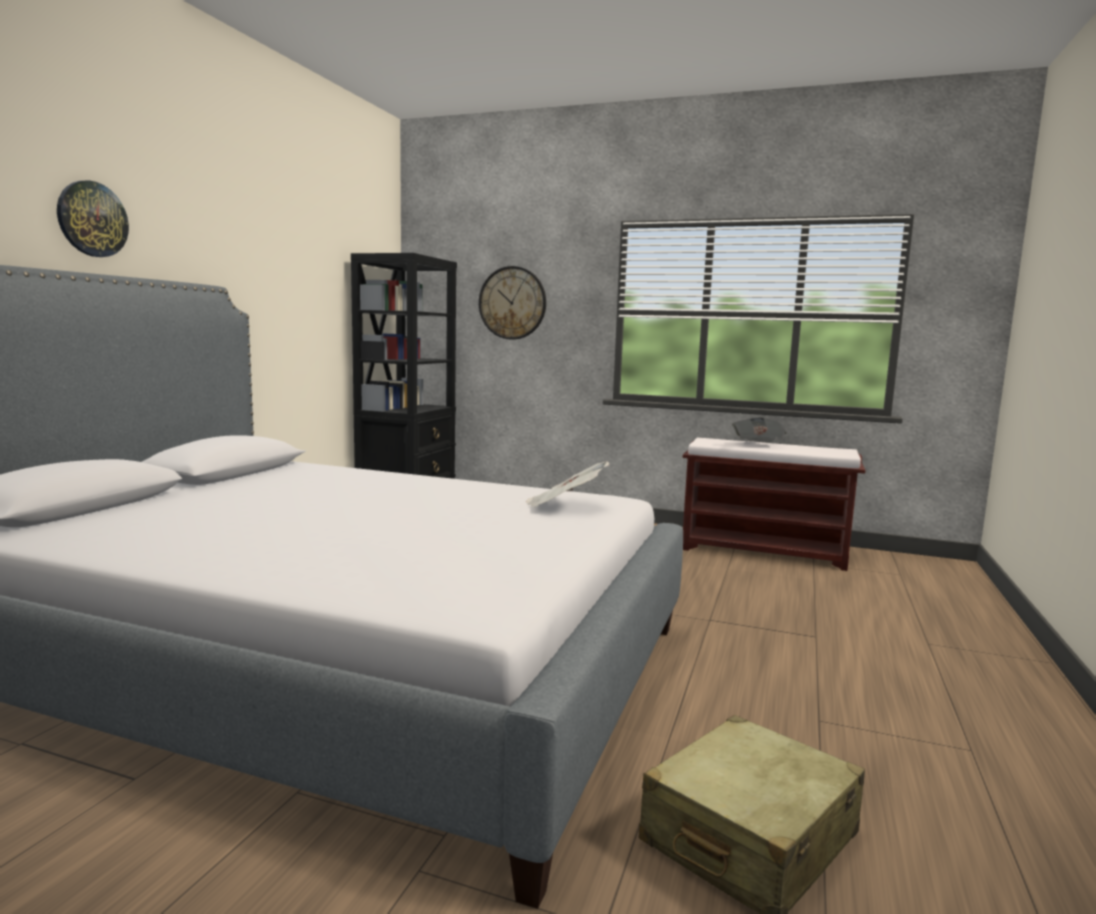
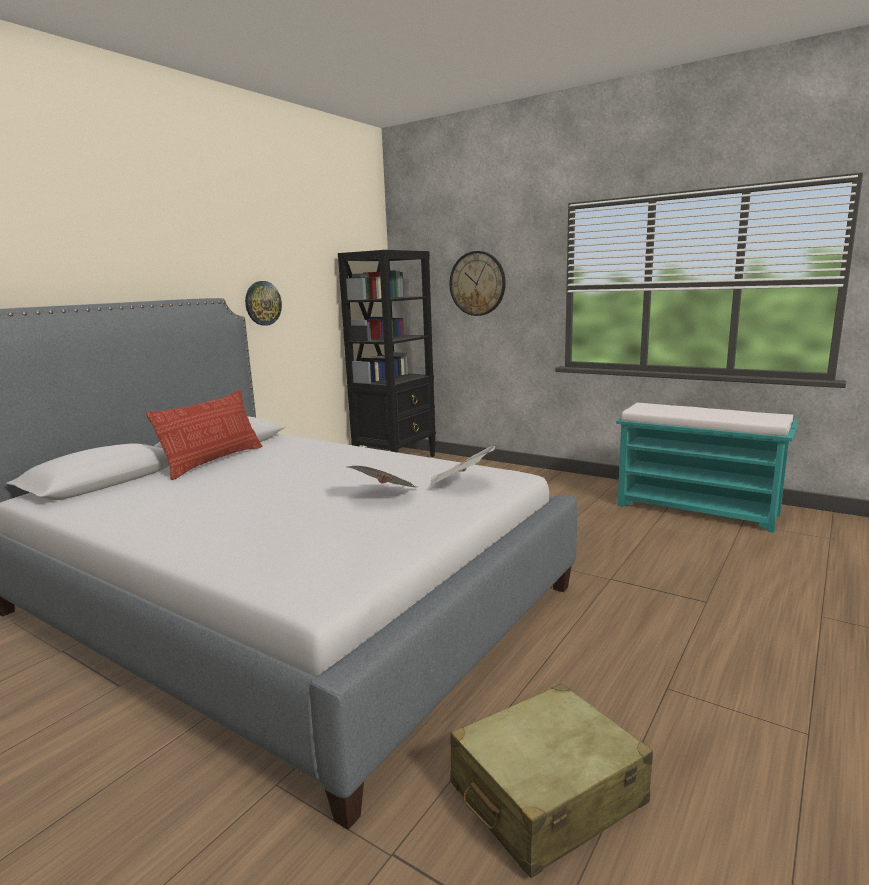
camera: 15 degrees right, 5 degrees up
(92, 219) = (116, 259): wall clock -> wall clock (262, 303)
(226, 487) = (214, 461): none -> pillow
(758, 445) = (690, 411): newspaper -> newspaper (386, 495)
(764, 551) = (698, 509): brown bench -> turquoise bench

